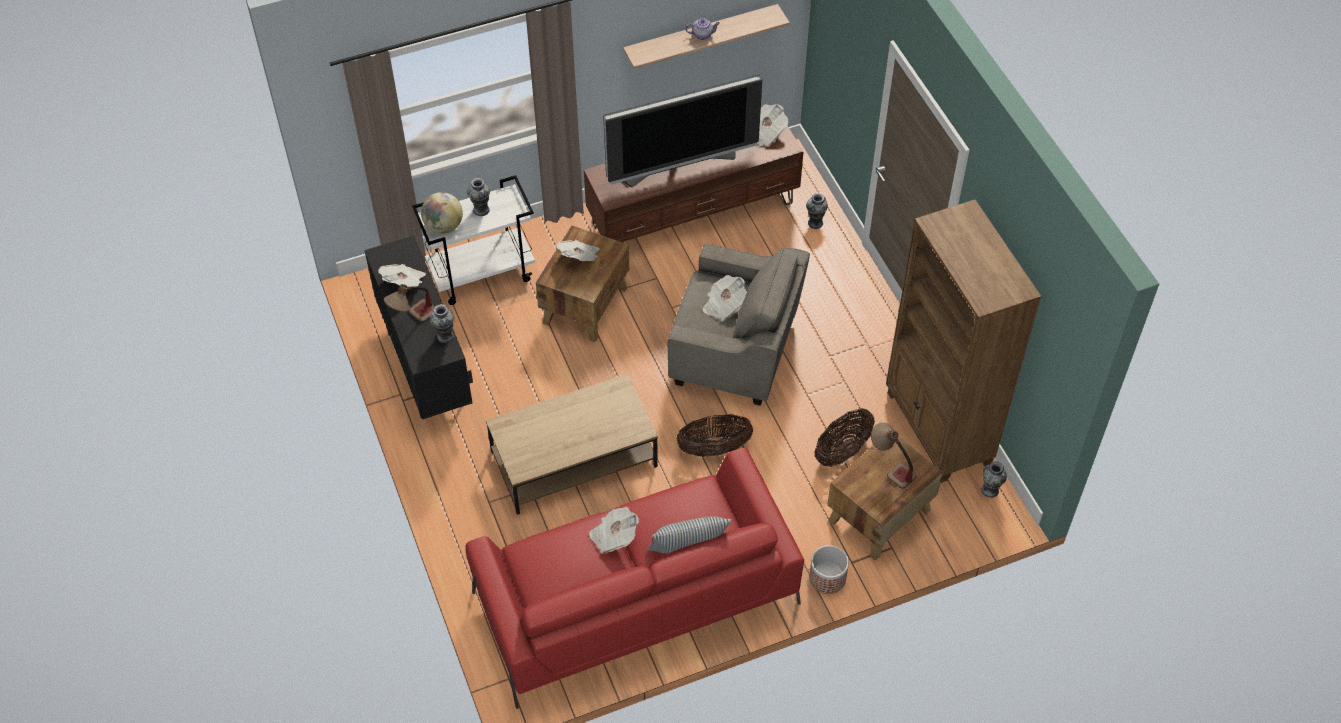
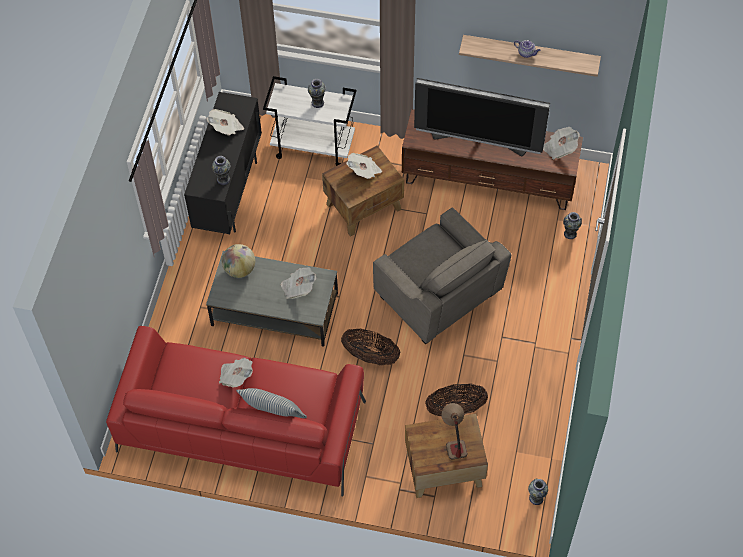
camera: 35 degrees right, 5 degrees up
(413, 319) = (212, 156): table lamp -> none
(443, 226) = (285, 101): globe -> globe (239, 269)
(573, 459) = (273, 309): brown coffee table -> grey coffee table
(724, 305) = (434, 259): newspaper -> newspaper (298, 288)
(827, 578) = (374, 490): planter -> none
(938, 429) = (535, 433): brown bookcase -> none

